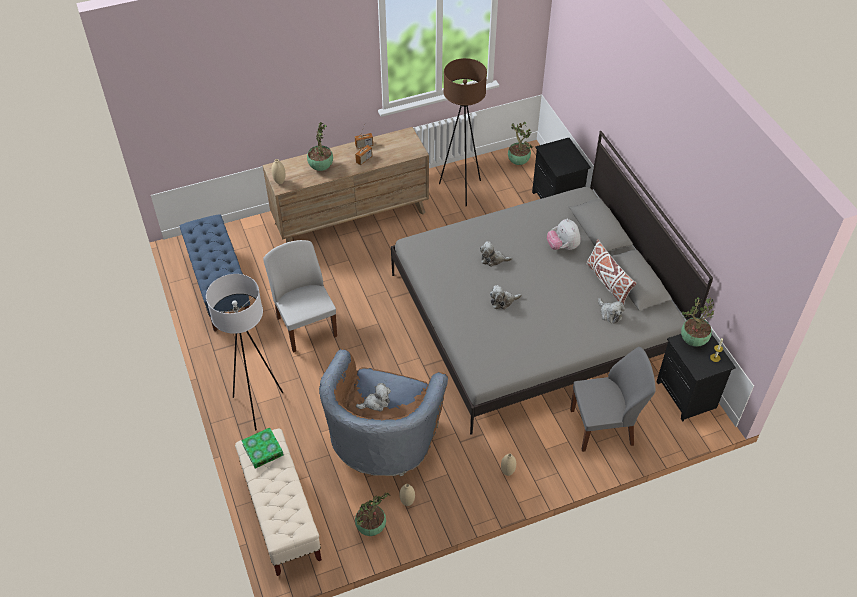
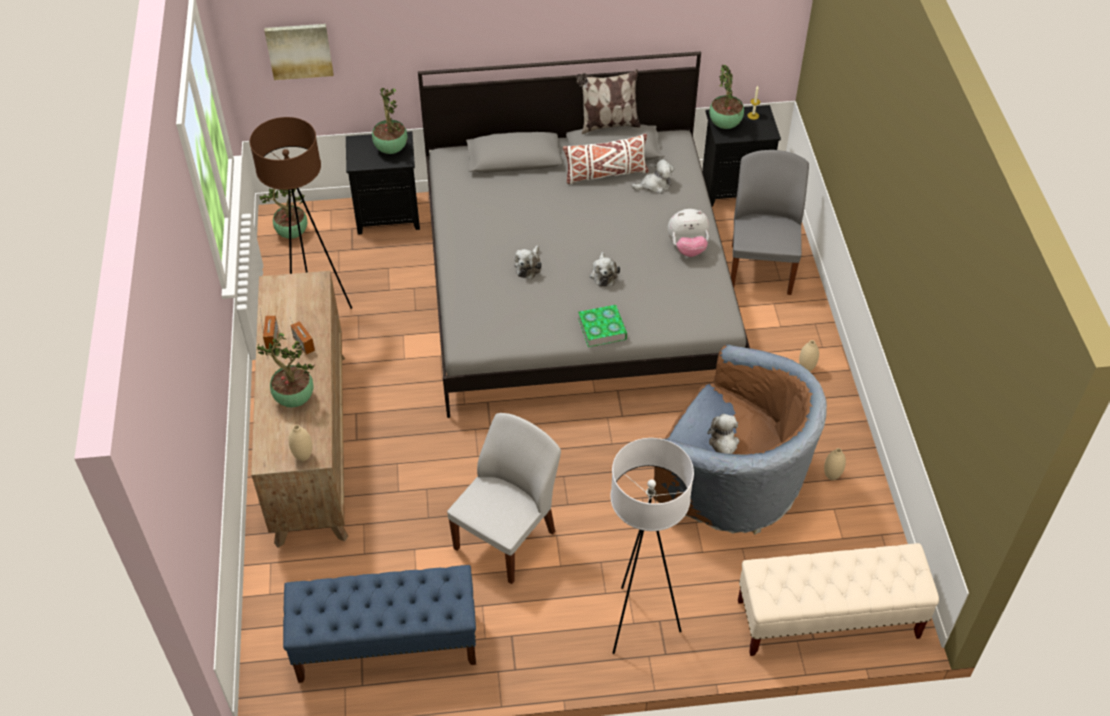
camera: 75 degrees left, 0 degrees up
(263, 450) = (779, 584): book -> book (602, 329)
(306, 325) = (507, 538): white chair -> white chair turned 135 degrees clockwise
(372, 527) = (861, 520): potted plant -> potted plant (390, 149)
(562, 246) = (531, 197): plush toy -> plush toy (687, 248)
(570, 63) = (299, 50): none -> picture
(648, 266) = (608, 124): none -> pillow

